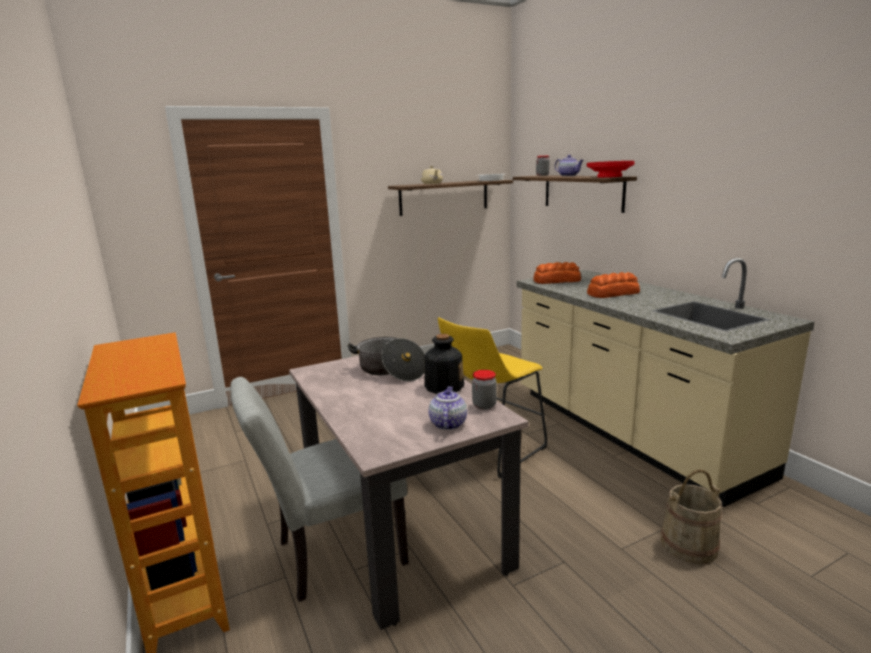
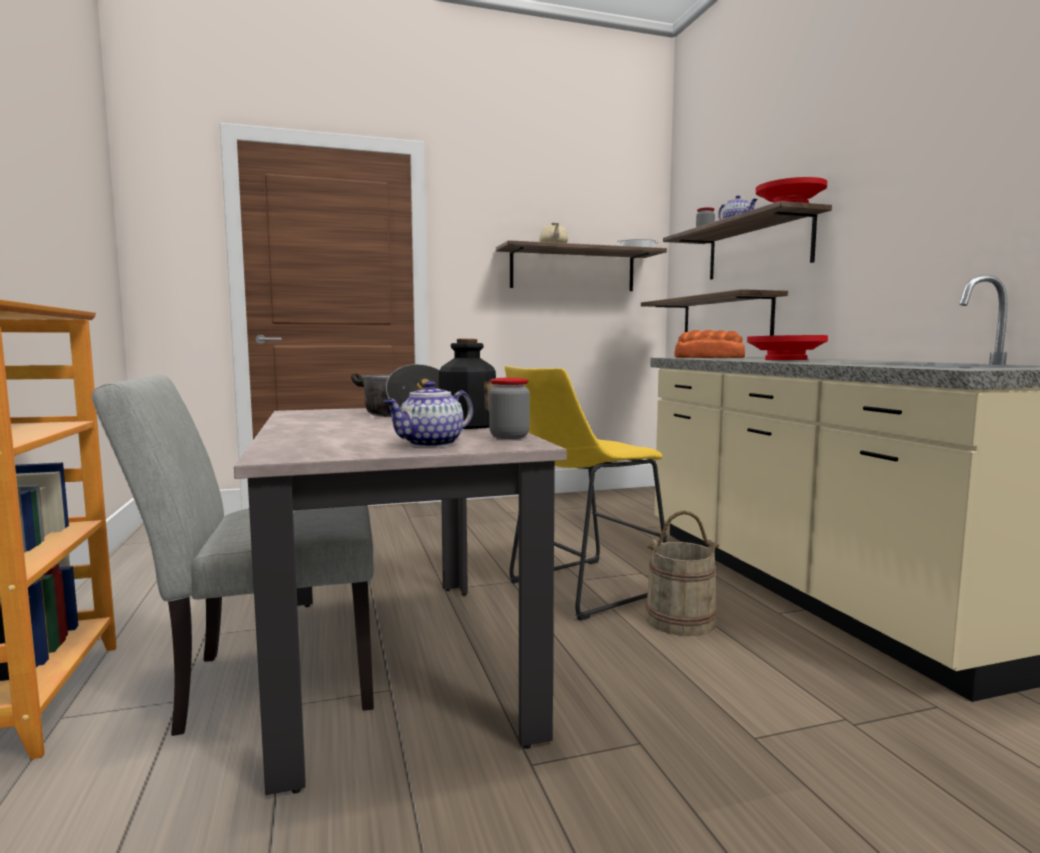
camera: 10 degrees right, 10 degrees down
(447, 423) = (430, 444): teapot -> teapot turned 150 degrees counterclockwise
(558, 236) = (725, 319): none -> shelf
(612, 293) = (785, 360): bread -> red bowl
(688, 545) = (890, 750): beige bucket -> beige bucket (680, 620)

